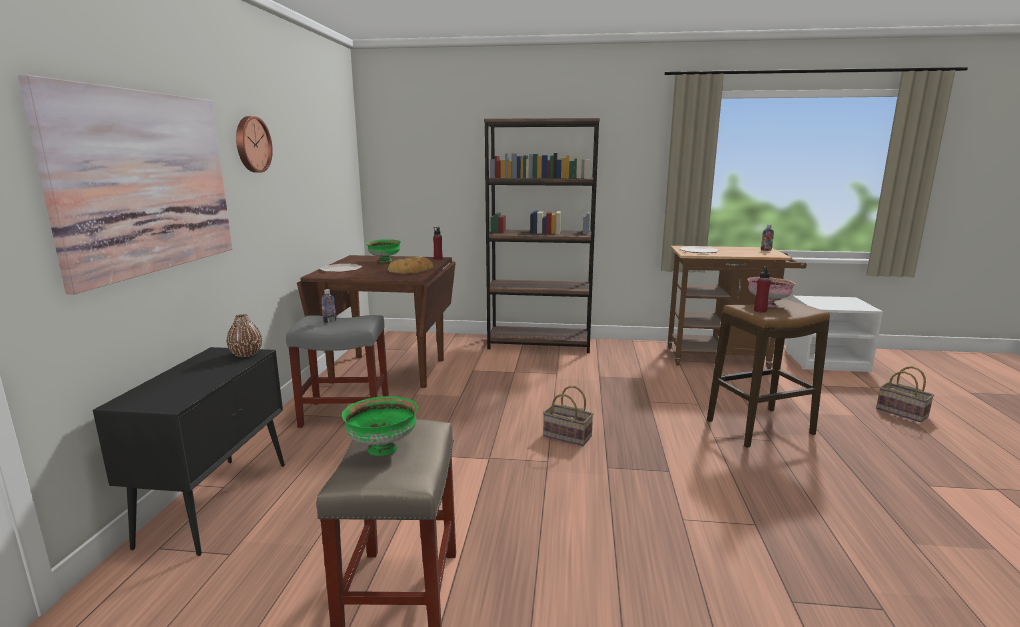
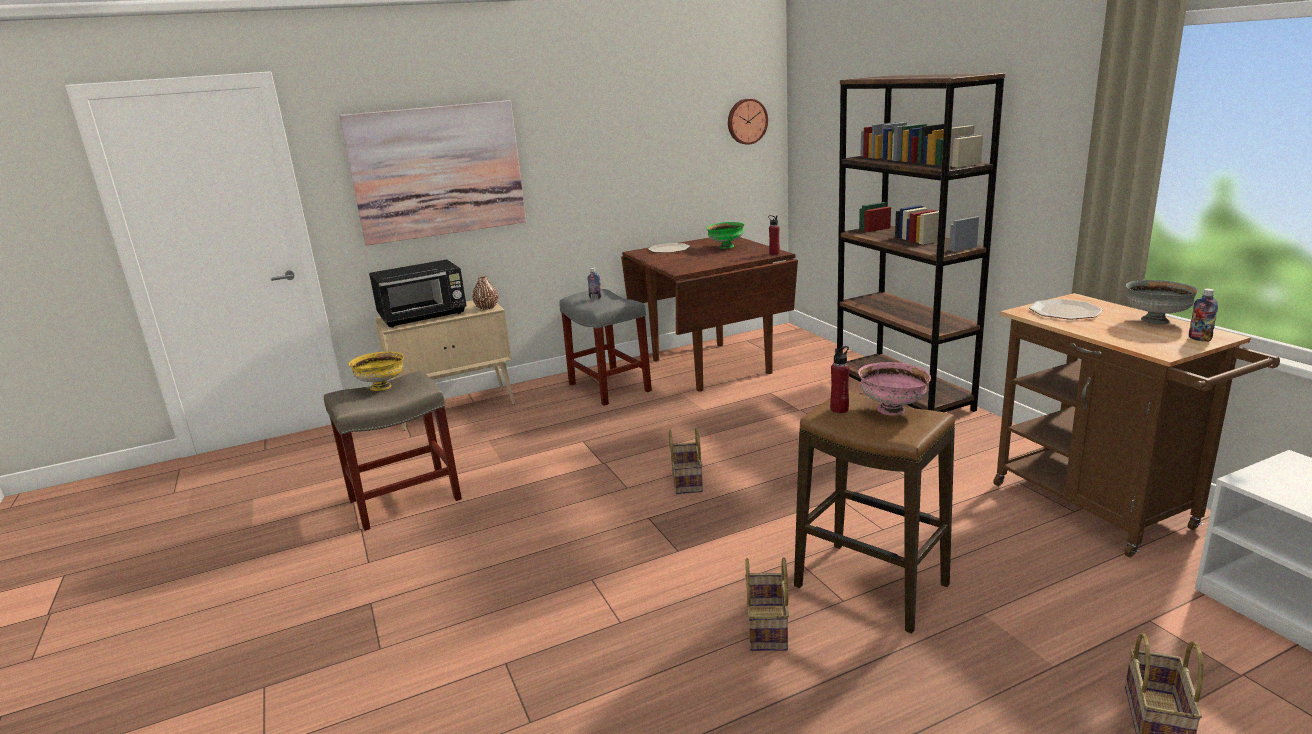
camera: 60 degrees right, 5 degrees up
(183, 383) = (424, 316): none -> black microwave
(217, 502) = (457, 408): black cabinet -> beige cabinet
(251, 144) = (570, 129): wall clock -> wall clock (746, 121)
(382, 448) = (381, 387): green bowl -> yellow bowl
(412, 271) = (705, 263): bread -> none
(732, 248) = (1155, 320): none -> grey bowl
(791, 471) = (768, 629): none -> basket

